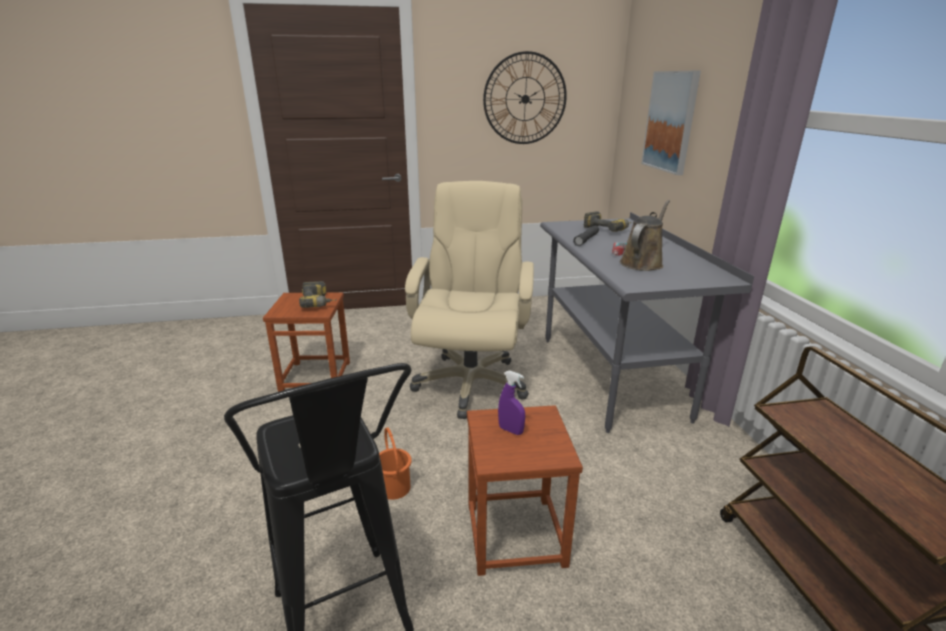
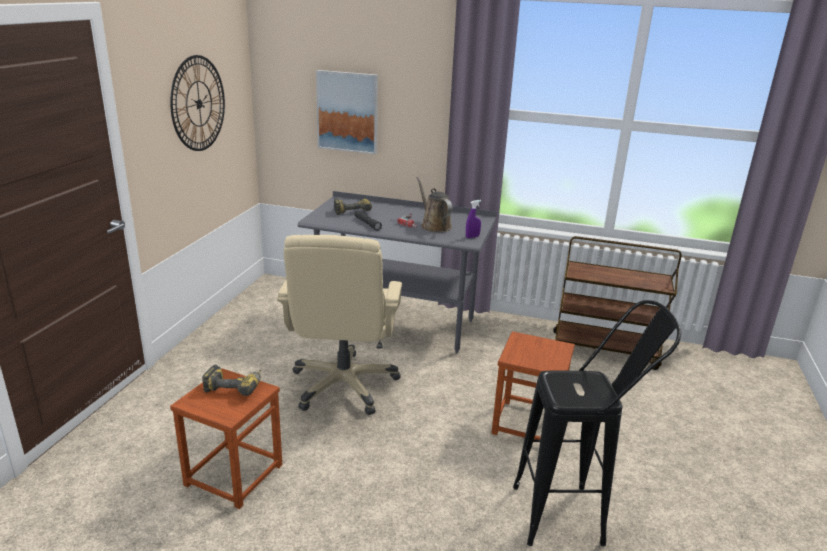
camera: 65 degrees left, 0 degrees up
(394, 487) = (451, 463): orange bucket -> none
(470, 383) = (344, 385): beige office chair -> beige office chair turned 120 degrees counterclockwise
(510, 430) = (530, 353): purple spray bottle -> purple spray bottle (472, 237)

